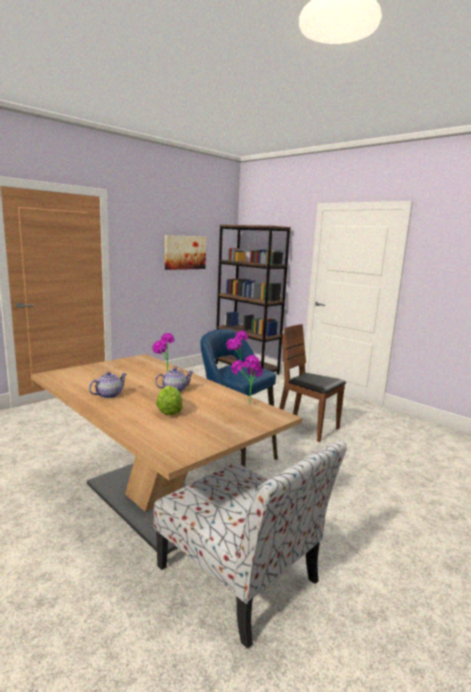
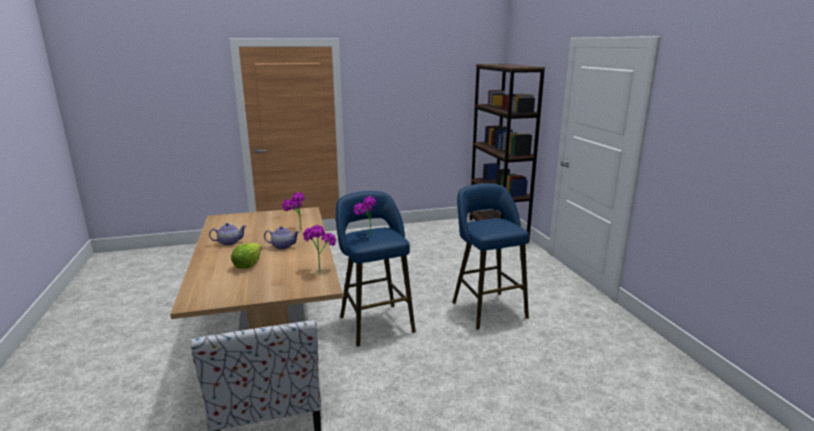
camera: 30 degrees right, 5 degrees up
(185, 252) = (431, 97): picture -> none
(307, 427) = (487, 308): brown chair -> blue stool

